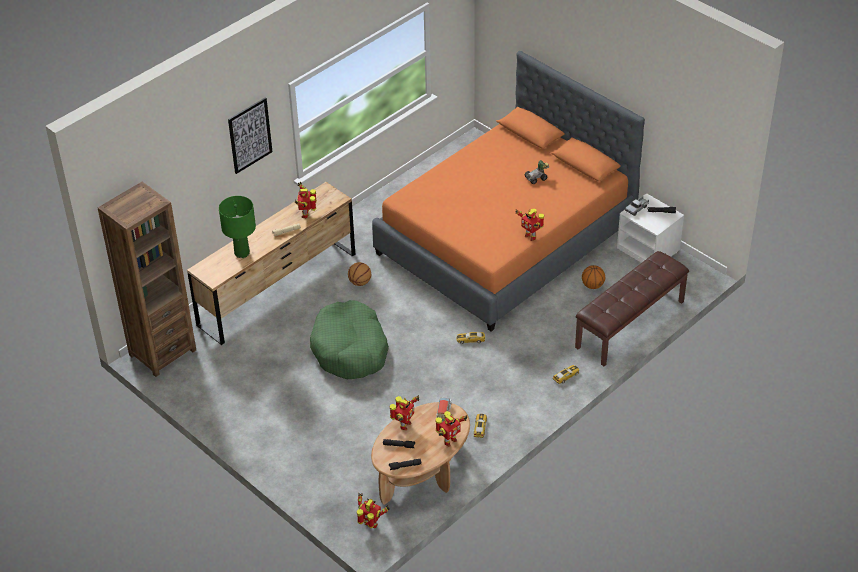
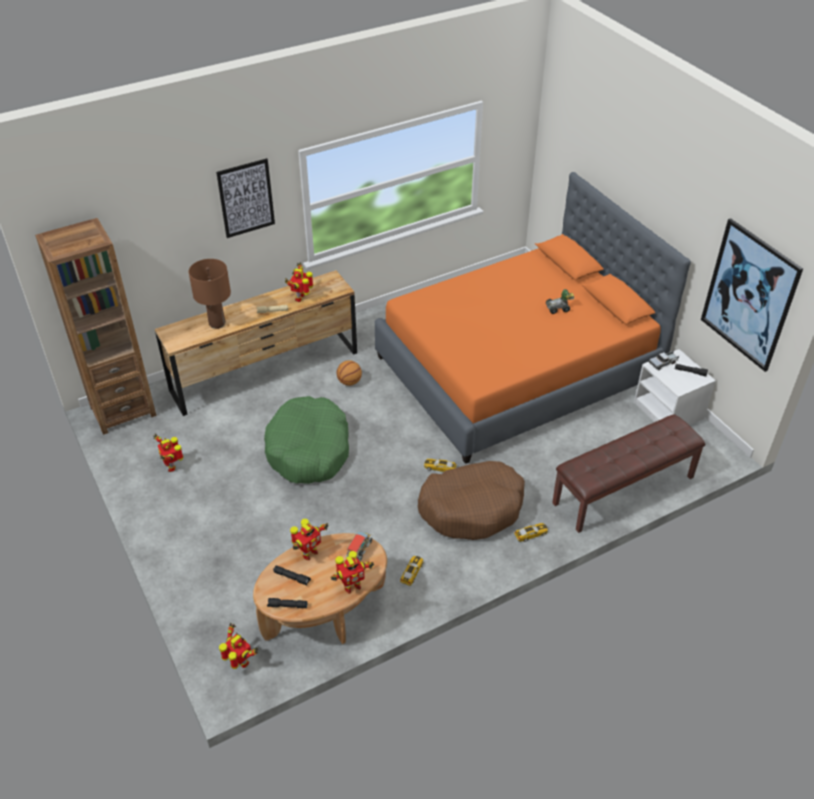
camera: 15 degrees right, 0 degrees up
(242, 253) = (217, 324): green table lamp -> brown table lamp
(510, 366) = (472, 508): none -> brown dog bed
(530, 236) = (529, 367): toy robot -> toy robot (171, 466)
(592, 285) = (594, 437): basketball -> none
(699, 141) = (749, 295): none -> picture

